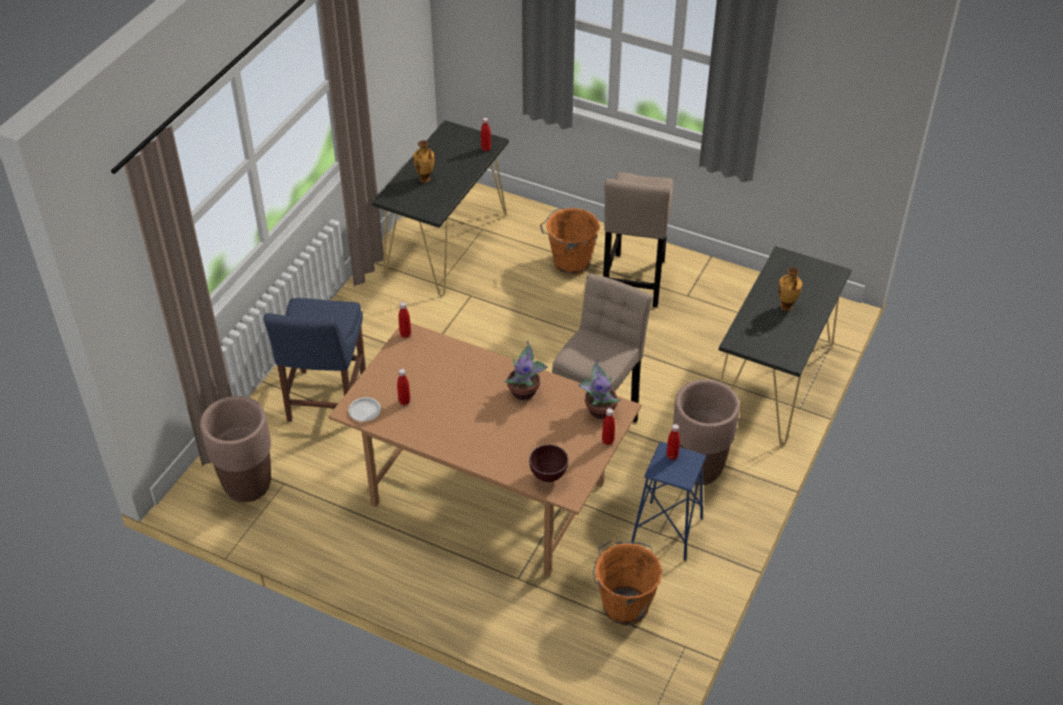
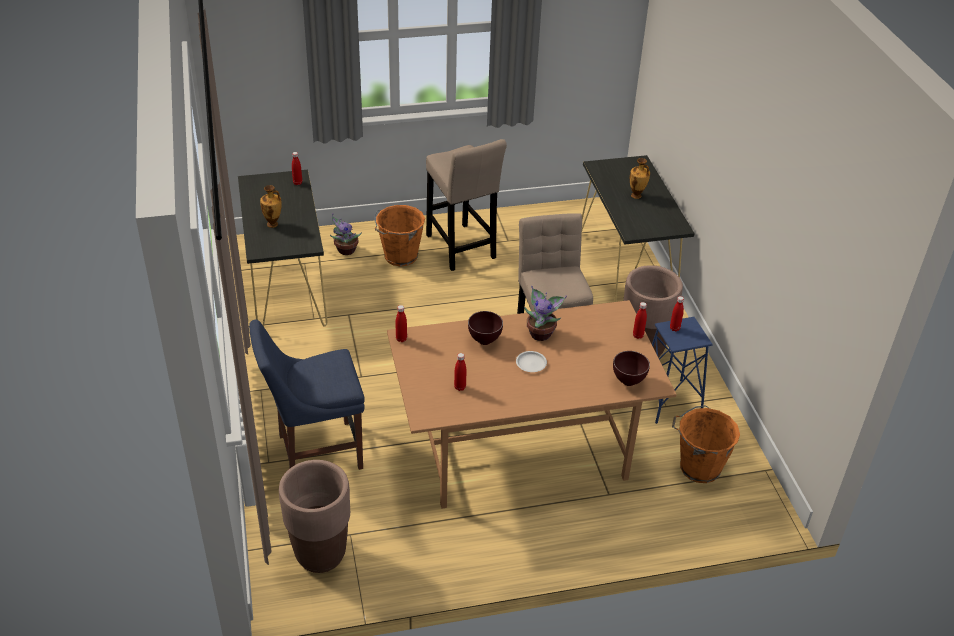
camera: 40 degrees left, 5 degrees down
(325, 401) = (315, 452): blue chair -> blue chair turned 105 degrees clockwise
(364, 411) = (436, 411): white plate -> white plate (530, 363)
(469, 373) = (484, 342): none -> brown bowl
(599, 410) = (607, 318): potted plant -> potted plant (345, 250)

